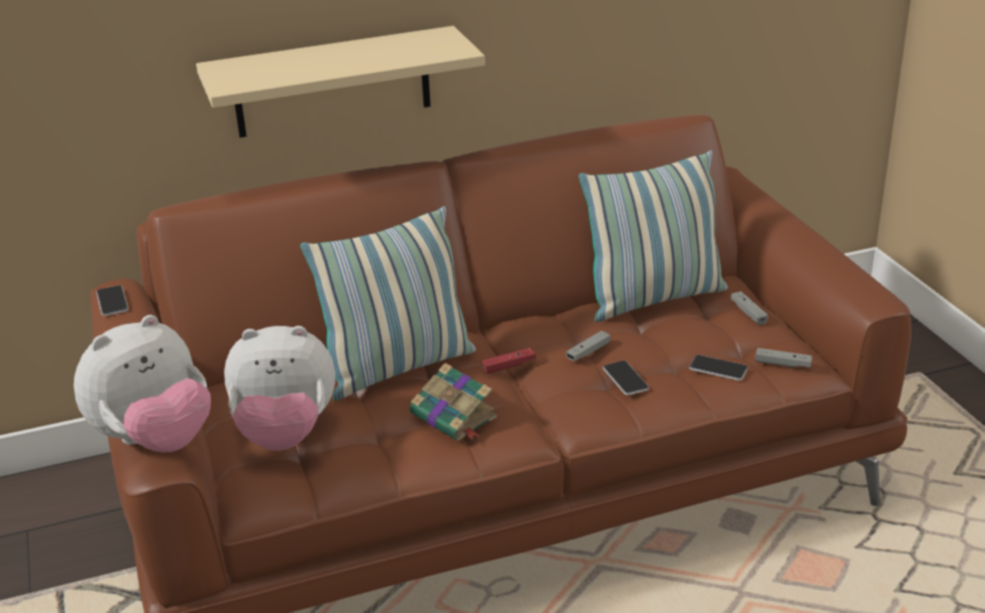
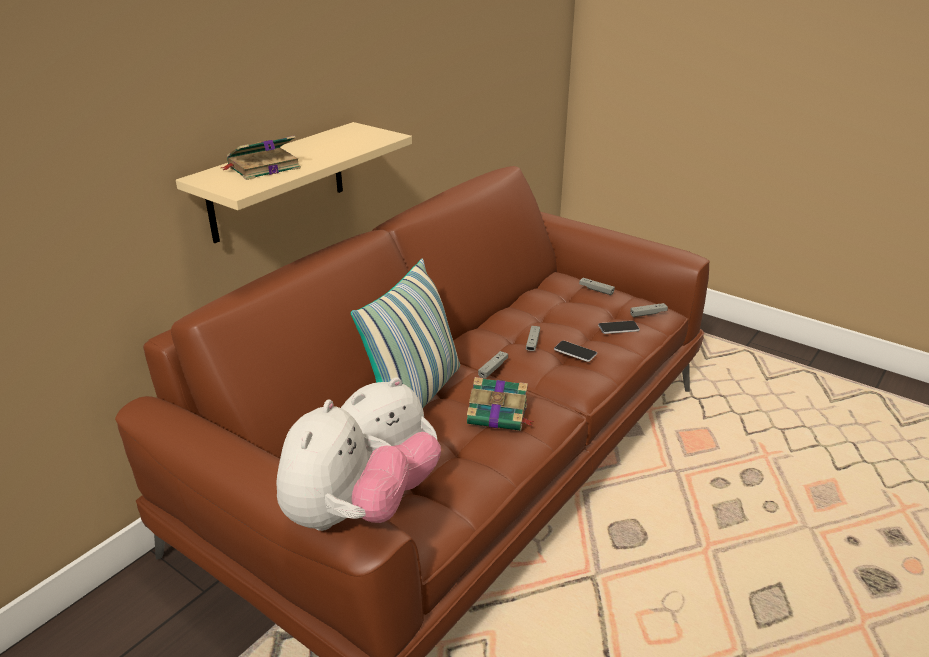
camera: 35 degrees left, 0 degrees up
(112, 302) = (157, 419): phone -> none
(282, 65) = (262, 168): none -> book
(508, 366) = (493, 368): red game controller -> grey game controller
(653, 298) = (530, 297): pillow -> none

